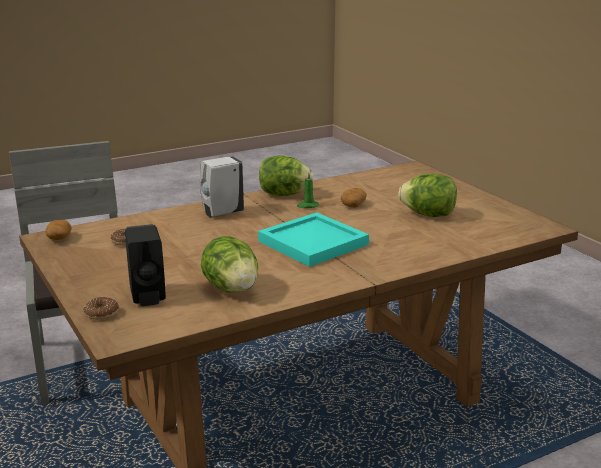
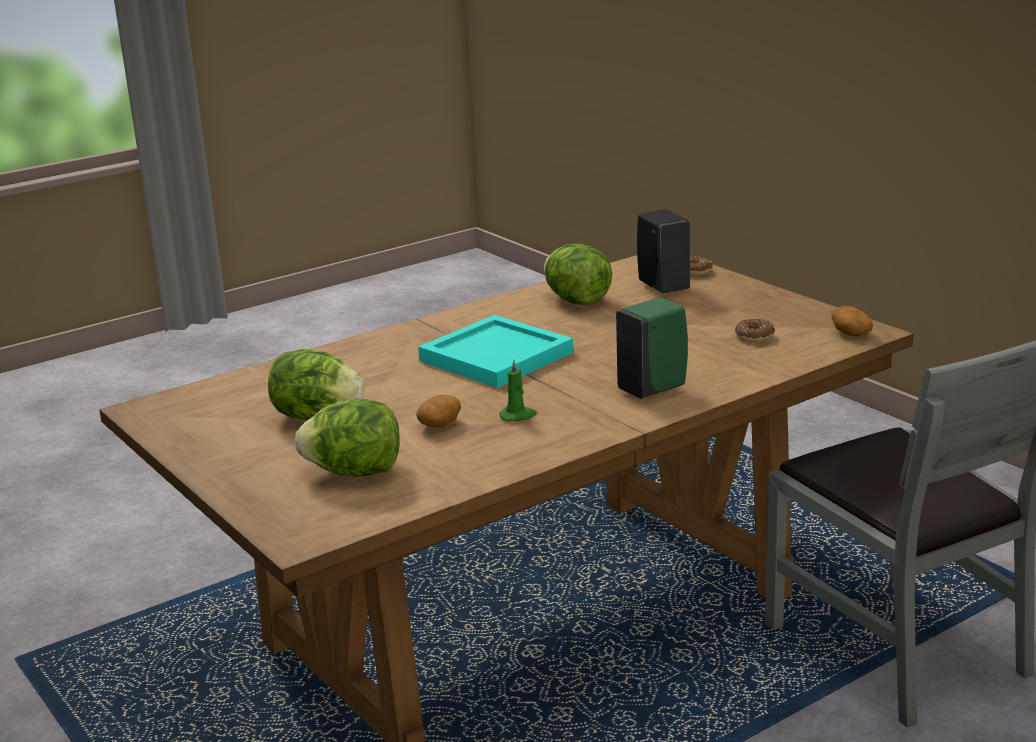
camera: 175 degrees right, 0 degrees up
(221, 213) = (654, 389): white soap dispenser -> green soap dispenser
(284, 194) = (566, 436): lettuce -> lettuce (355, 472)

